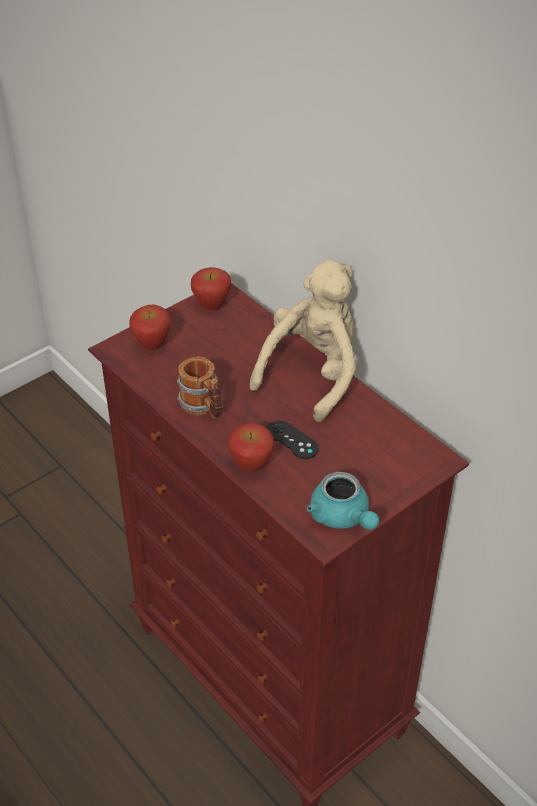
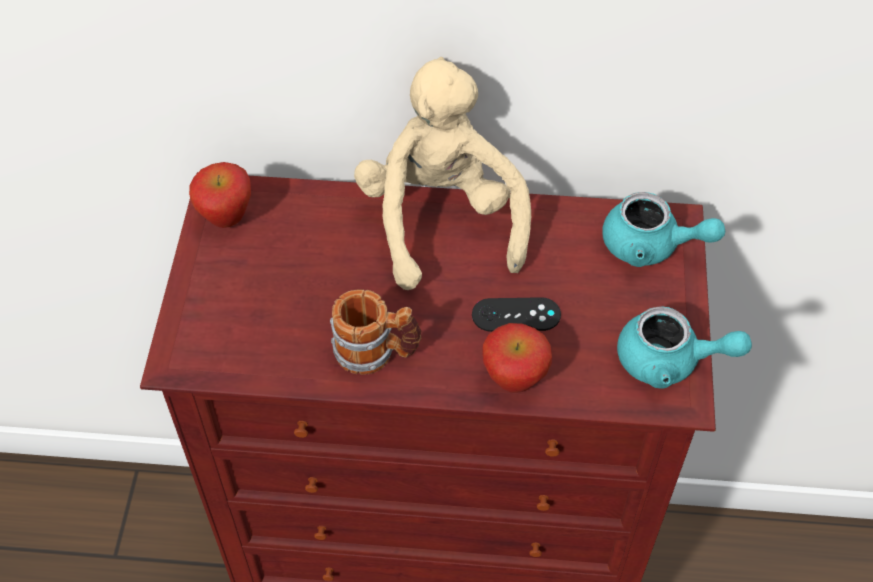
camera: 45 degrees left, 10 degrees up
(152, 345) = (217, 321): apple -> none
(408, 461) = (651, 246): none -> turquoise teapot

